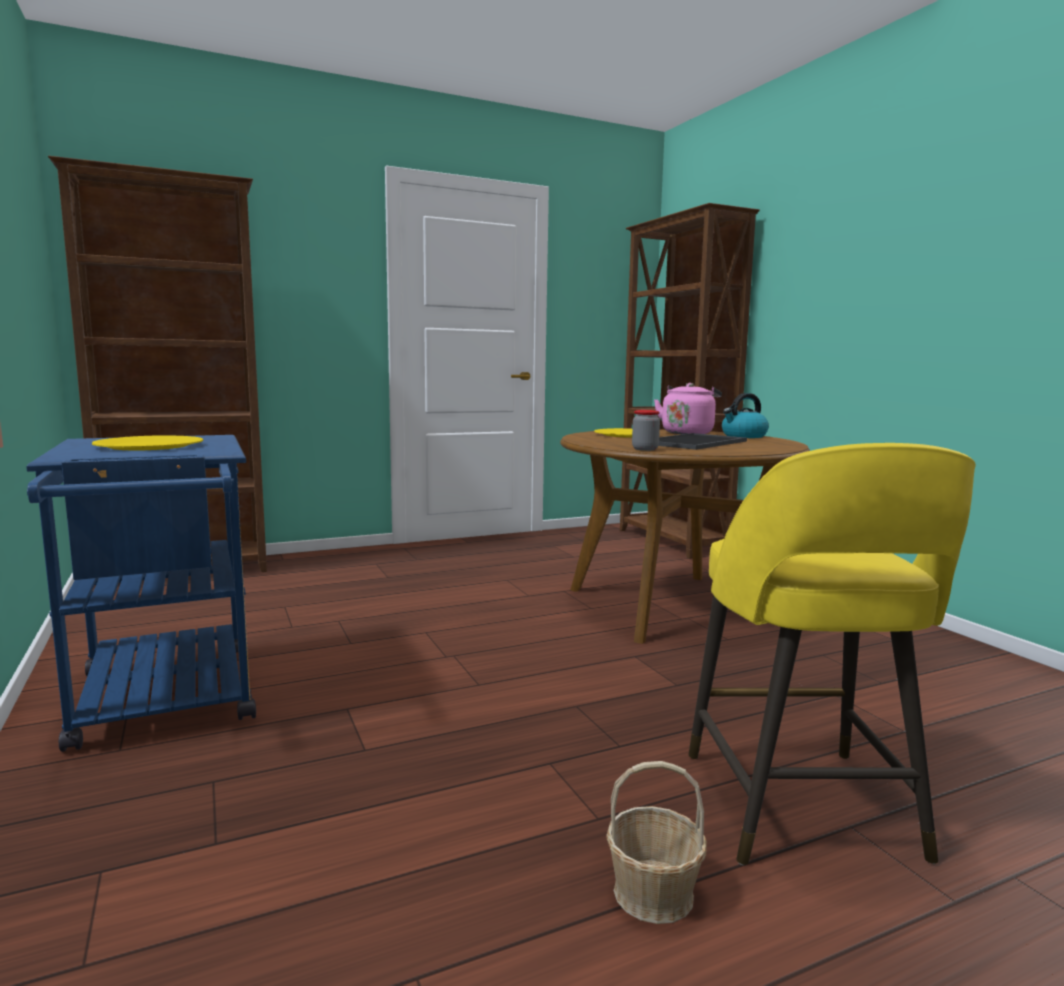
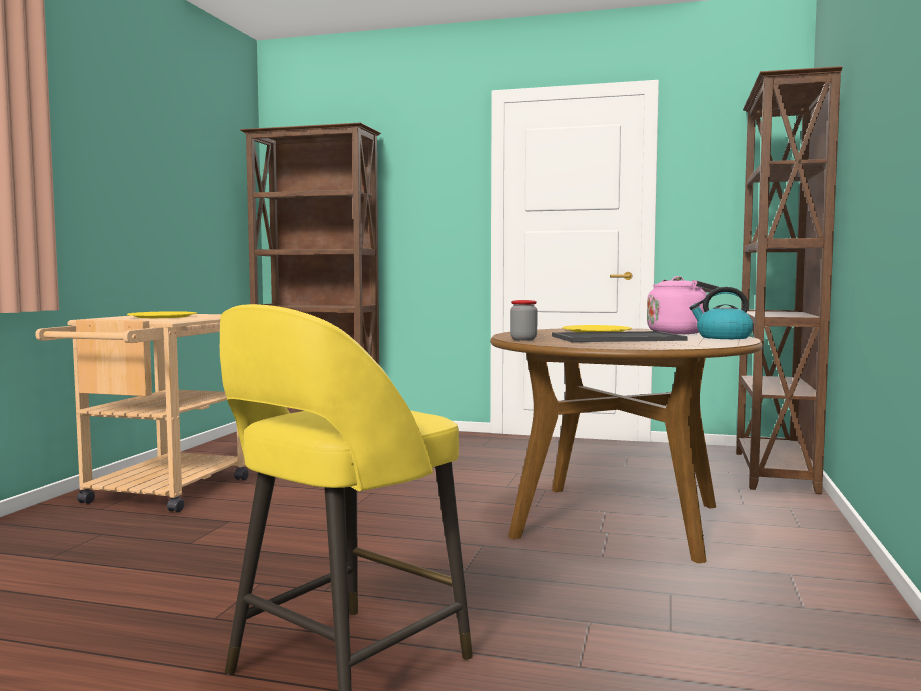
camera: 40 degrees right, 5 degrees down
(166, 704) = (159, 495): blue cart -> beige cart
(654, 894) = (150, 661): basket -> none

